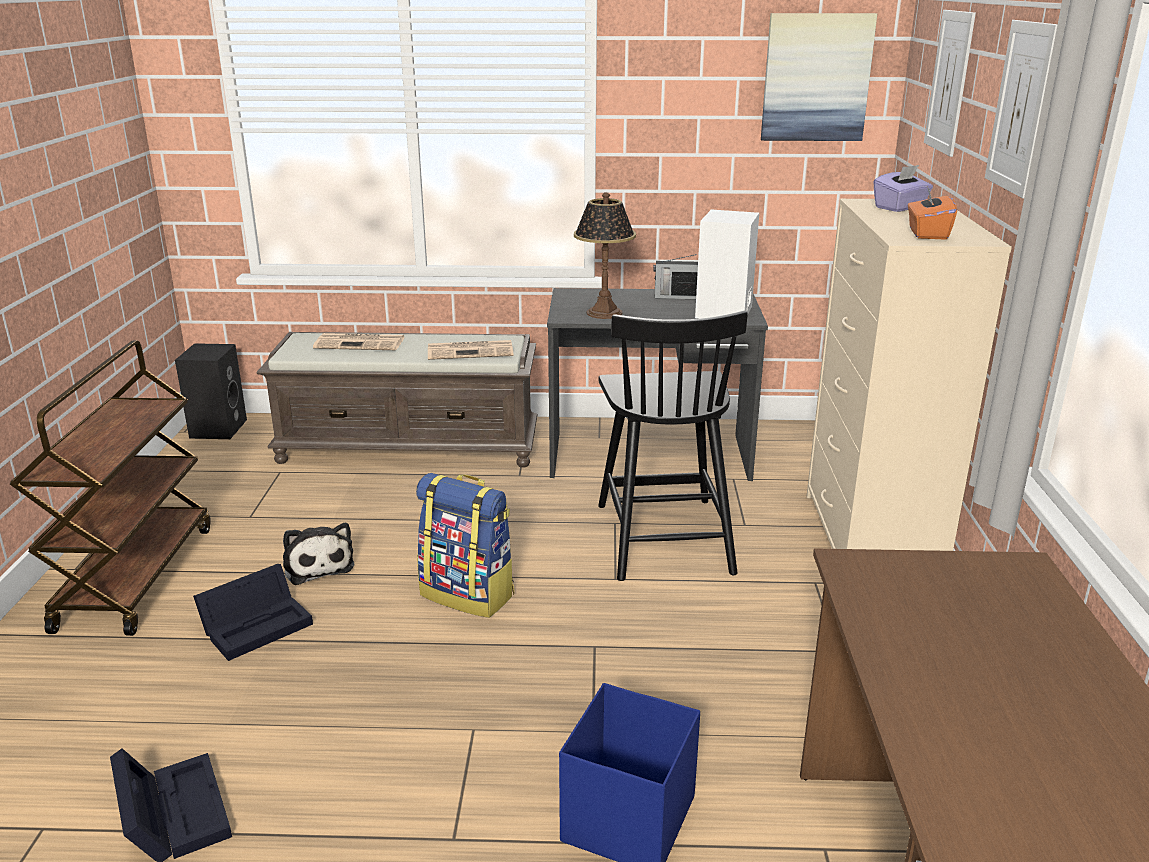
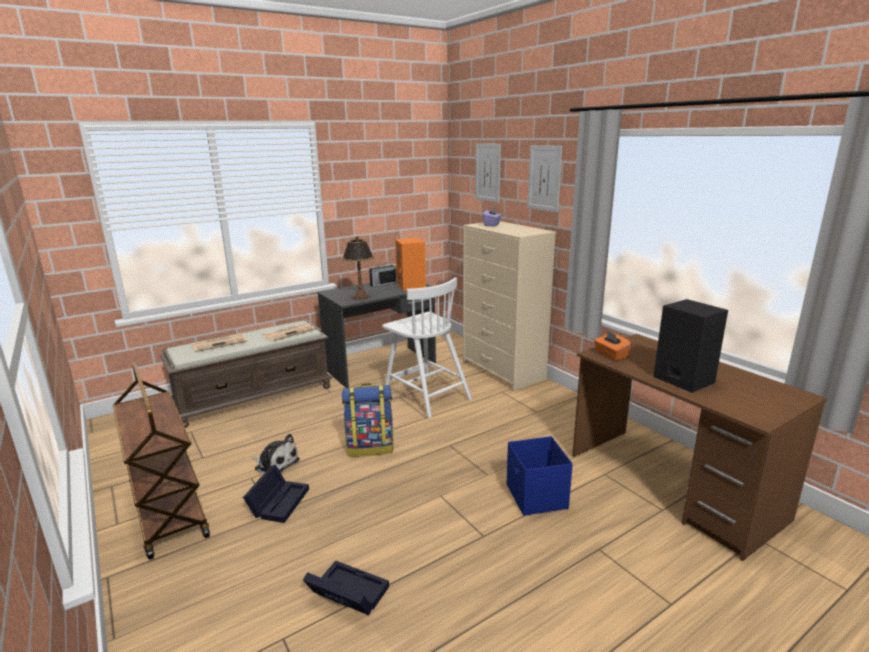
camera: 35 degrees left, 5 degrees down
(218, 428) = (115, 423): black speaker -> black speaker (681, 379)
(663, 536) = (426, 395): black chair -> white chair
(725, 312) = (412, 286): white speaker -> orange speaker
(816, 78) = (415, 175): picture -> none
(927, 234) = (522, 231): orange tissue box -> orange tissue box (611, 355)

